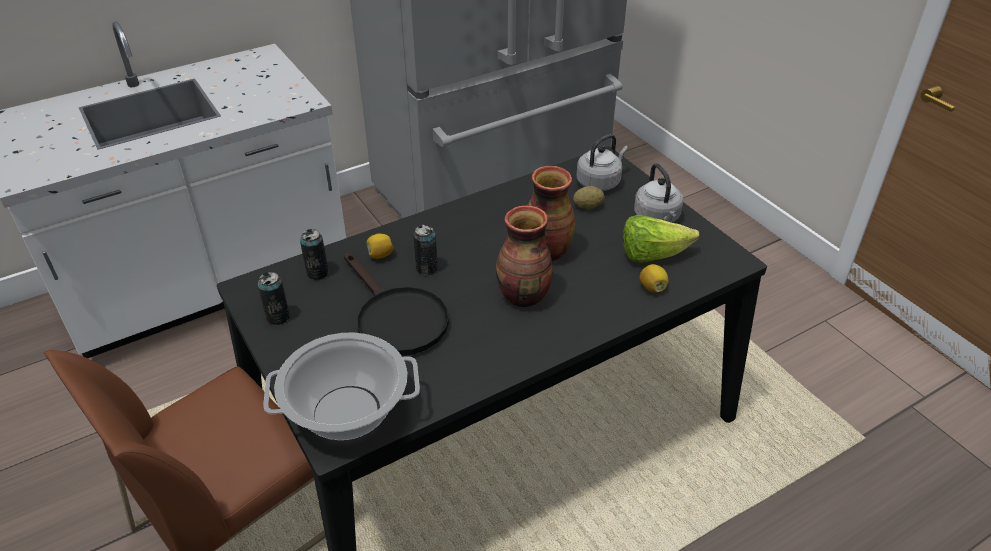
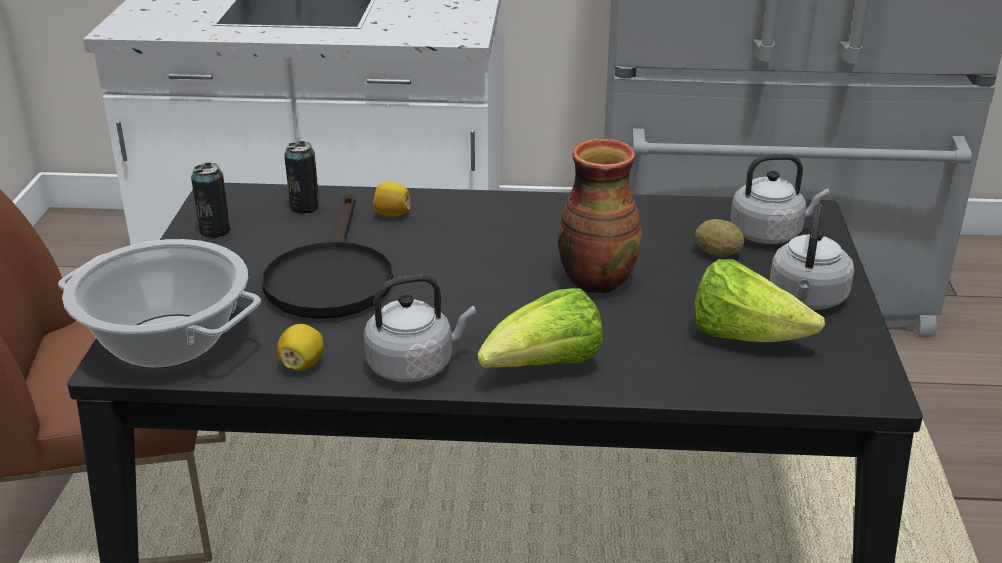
camera: 35 degrees right, 10 degrees down
(427, 268) = (427, 245): can -> none
(511, 354) = (415, 365): none -> grey kettle
(524, 296) = (507, 315): vase -> none
(579, 321) = (545, 367): none -> lettuce
(652, 287) = (697, 372): lemon -> lemon (302, 364)

